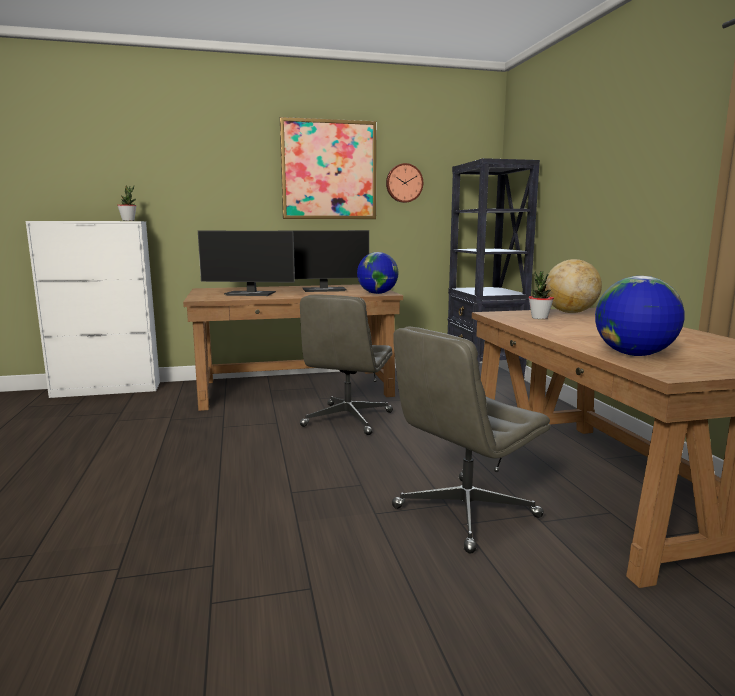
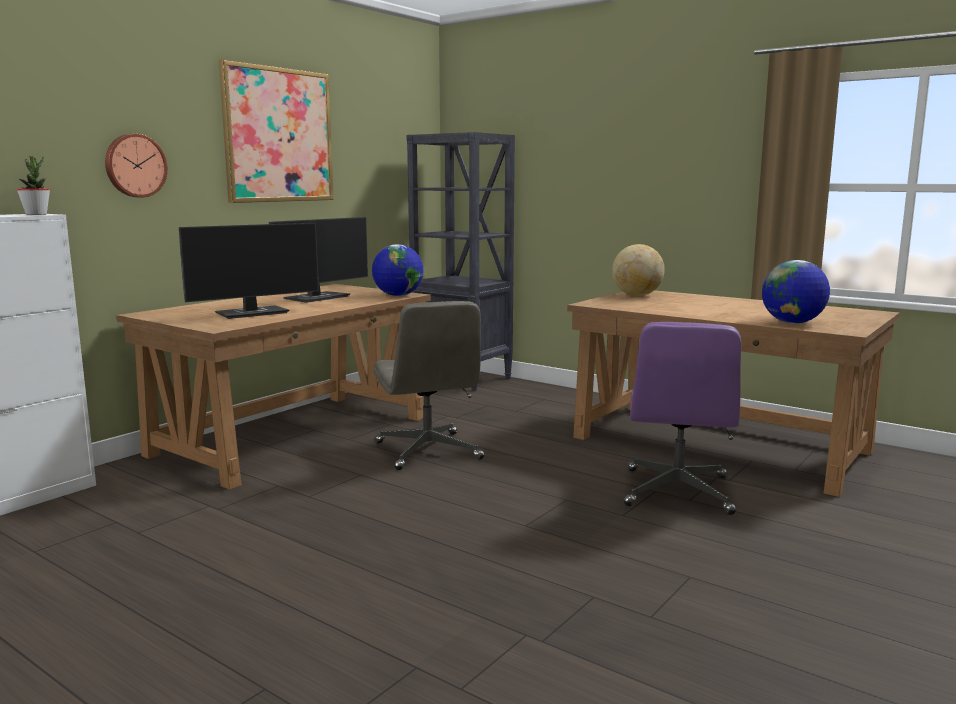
camera: 40 degrees left, 0 degrees up
(404, 183) = (356, 153): wall clock -> wall clock (135, 165)
(465, 513) = (677, 492): grey office chair -> purple office chair
(539, 318) = (637, 303): potted plant -> none

